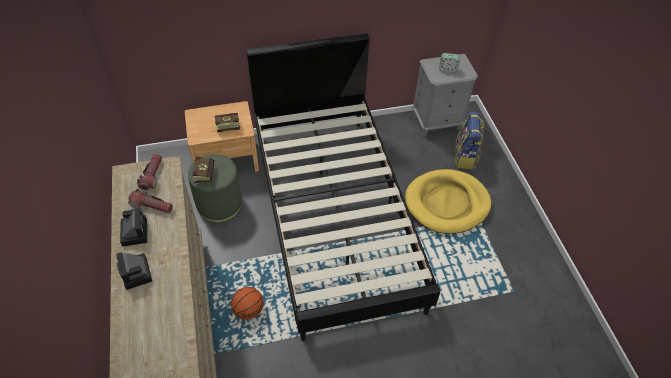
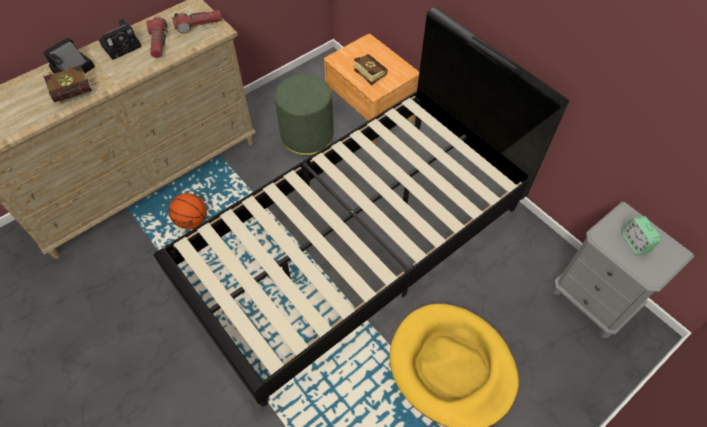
camera: 65 degrees right, 5 degrees up
(205, 172) = (297, 88): book -> book (78, 93)
(465, 157) = (554, 362): backpack -> none

